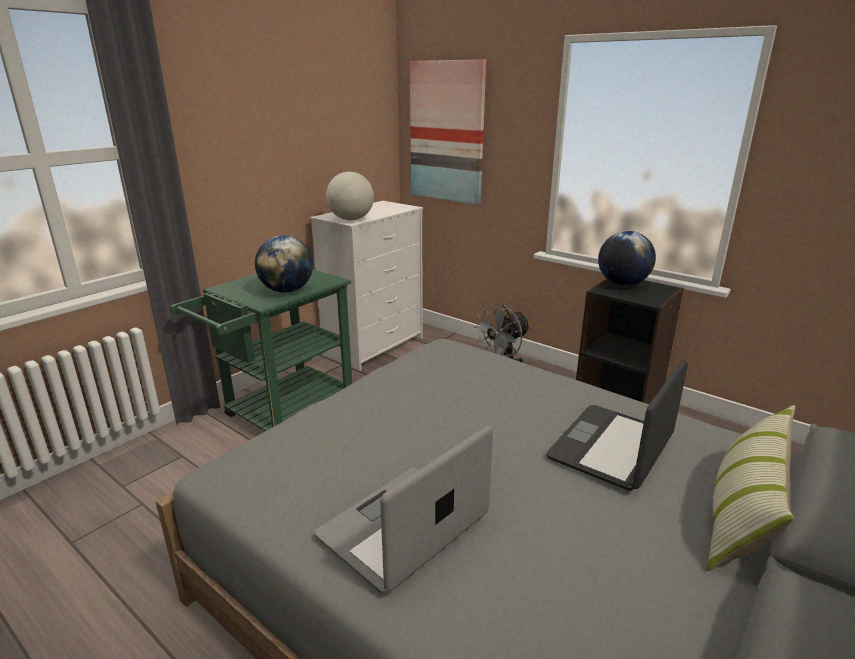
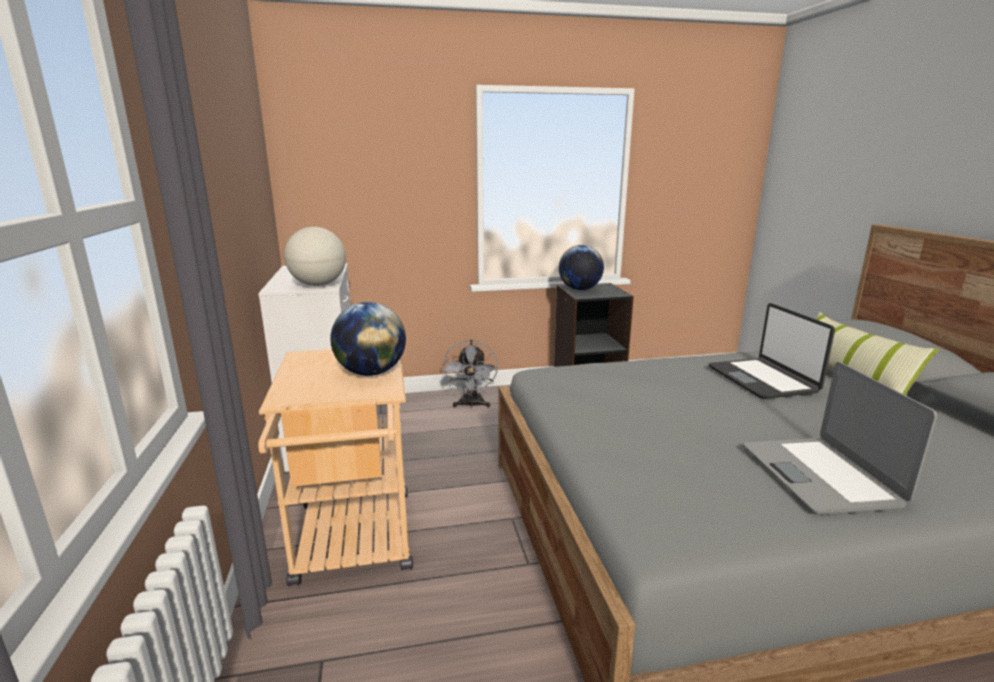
camera: 50 degrees left, 5 degrees down
(281, 414) = (354, 544): green cart -> beige cart
(447, 132) = (347, 180): picture -> none

